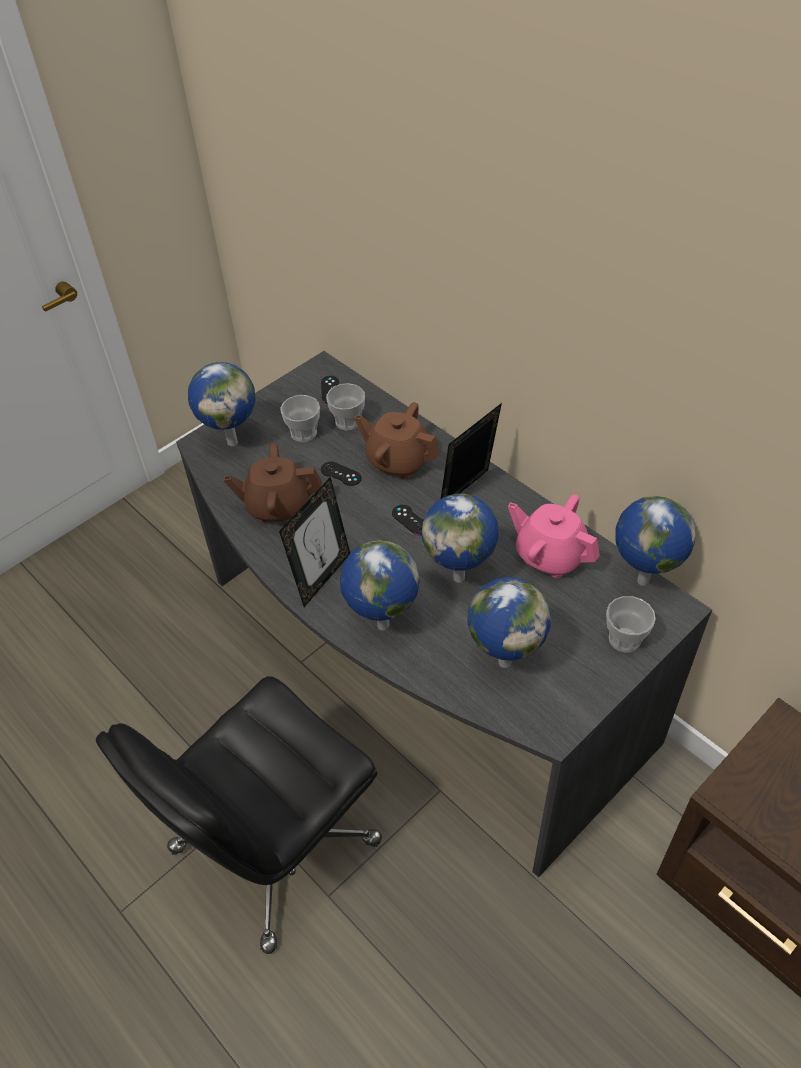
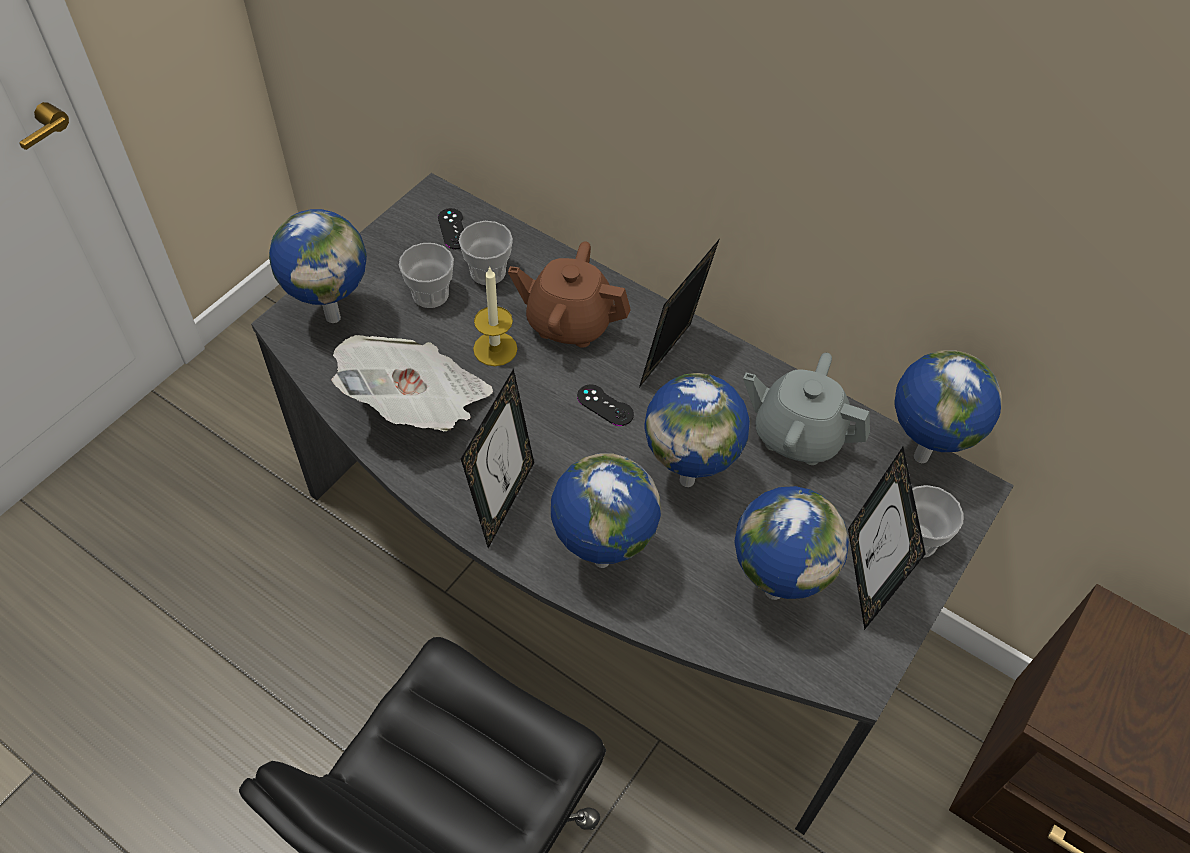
camera: 15 degrees left, 5 degrees up
(278, 506) = (418, 404): brown teapot -> newspaper
(341, 474) = (495, 349): black game controller -> candle
(550, 555) = (797, 435): pink teapot -> grey teapot
(577, 661) = (865, 577): none -> picture frame

